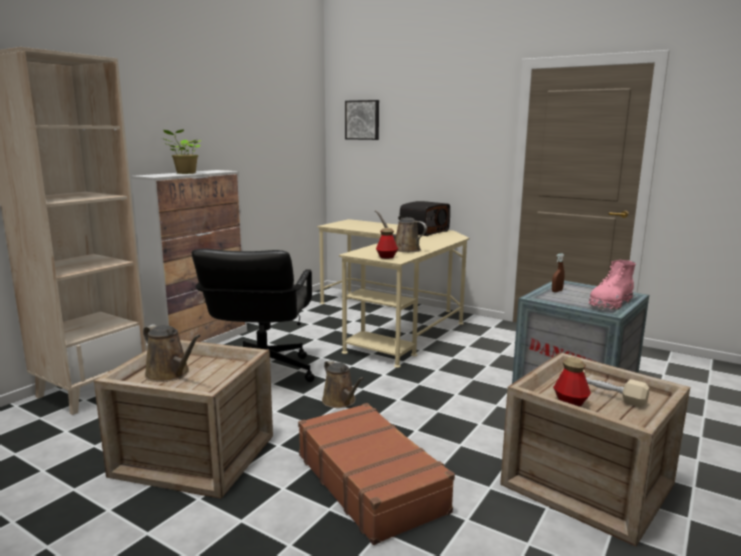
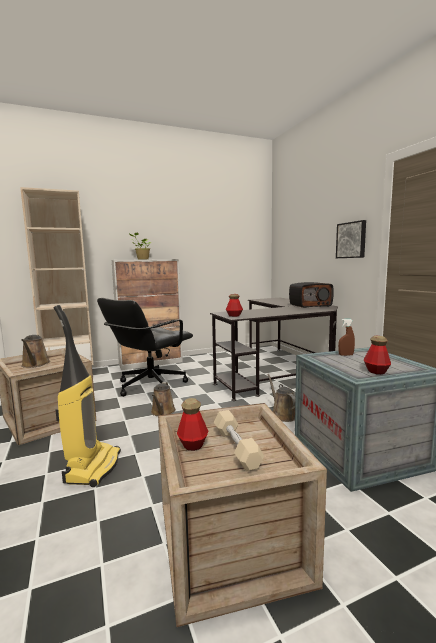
camera: 35 degrees right, 5 degrees down
(363, 120) = (288, 226): picture -> picture (351, 240)
(370, 482) = (92, 467): brown suitcase -> vacuum cleaner
(393, 321) = (280, 371): beige desk -> black desk
(403, 249) = (261, 313): brown watering can -> brown watering can (282, 415)
(610, 303) = (376, 371): pink boot -> bottle

